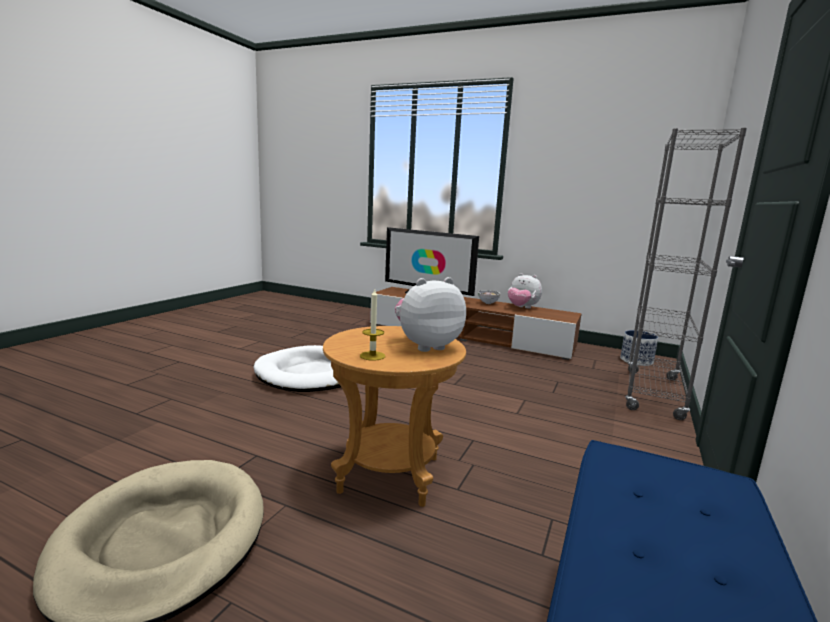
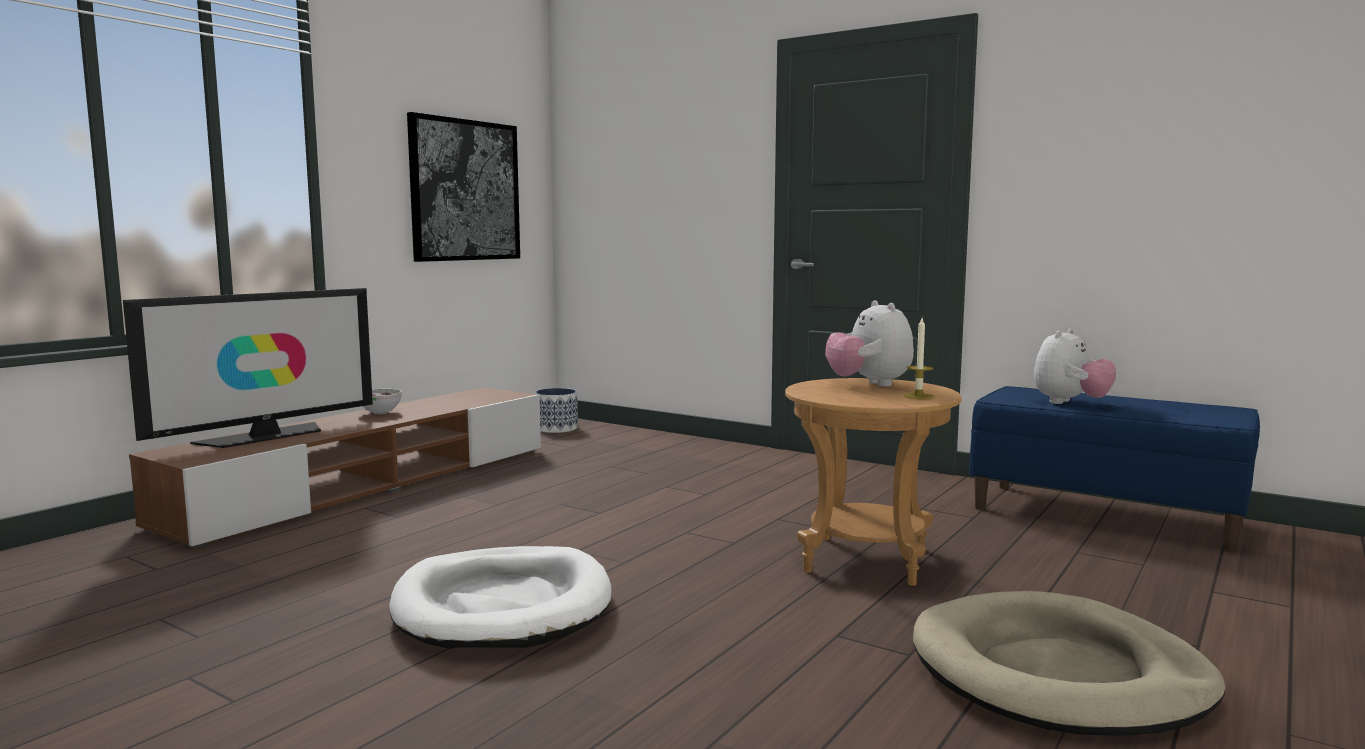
camera: 80 degrees left, 5 degrees down
(522, 308) = (431, 402): plush toy -> plush toy (1070, 403)
(611, 185) = (465, 190): none -> picture
(653, 394) = (661, 440): grey bookcase -> none

